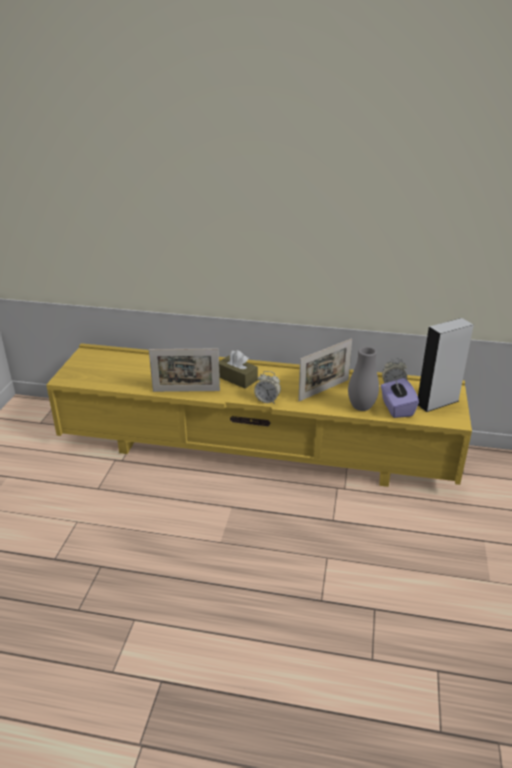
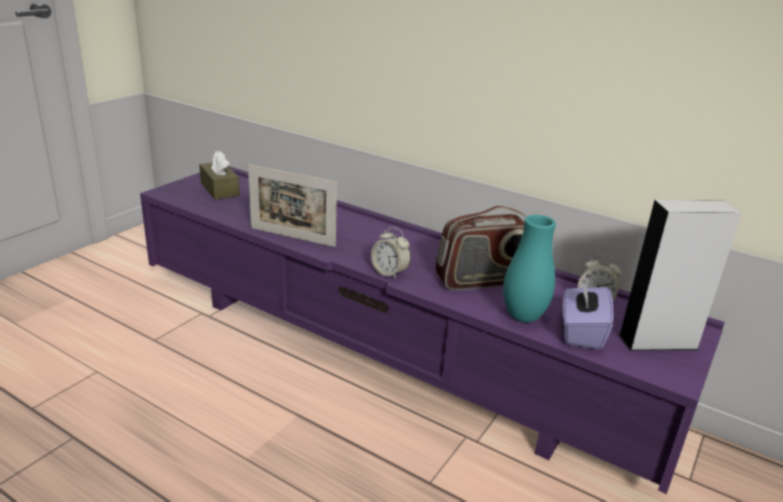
camera: 20 degrees right, 5 degrees down
(237, 378) = (370, 239): brown tissue box -> brown tissue box (219, 189)
(256, 447) = (386, 347): yellow tv stand -> purple tv stand
(324, 390) = (482, 281): picture frame -> radio
(361, 407) = (523, 317): grey vase -> turquoise vase

